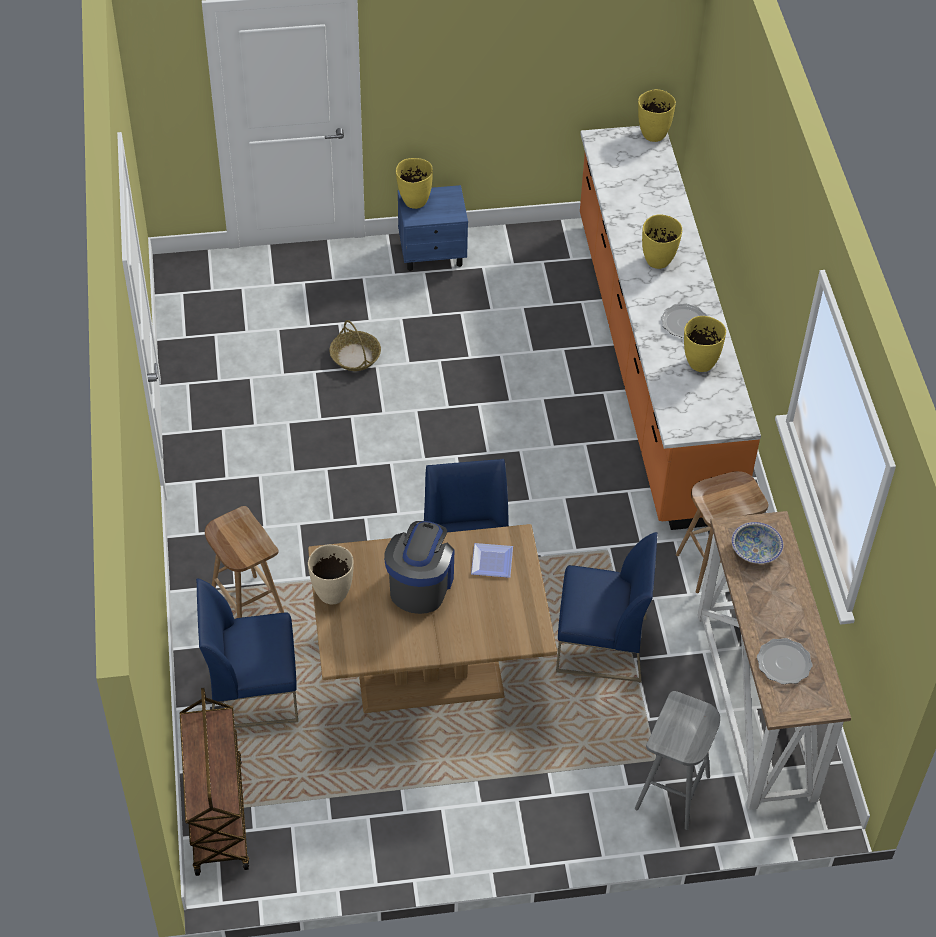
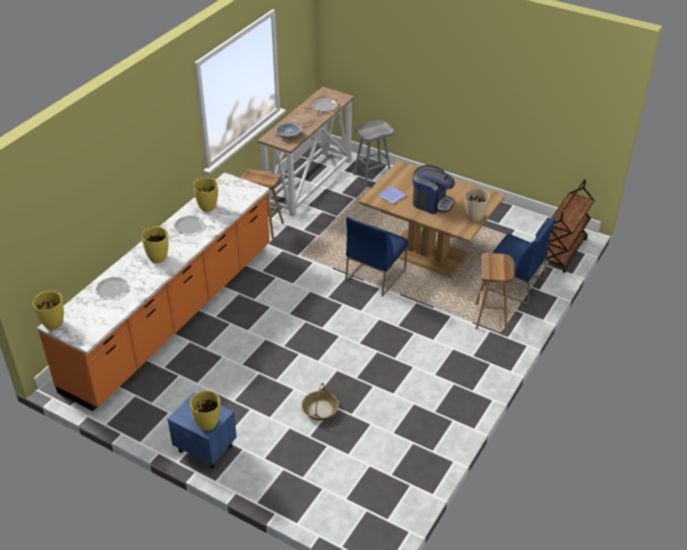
camera: 140 degrees left, 10 degrees down
(420, 584) = (431, 203): coffee machine -> coffee machine turned 120 degrees counterclockwise
(600, 645) = (345, 227): blue chair -> none
(653, 199) = (112, 289): none -> plate

